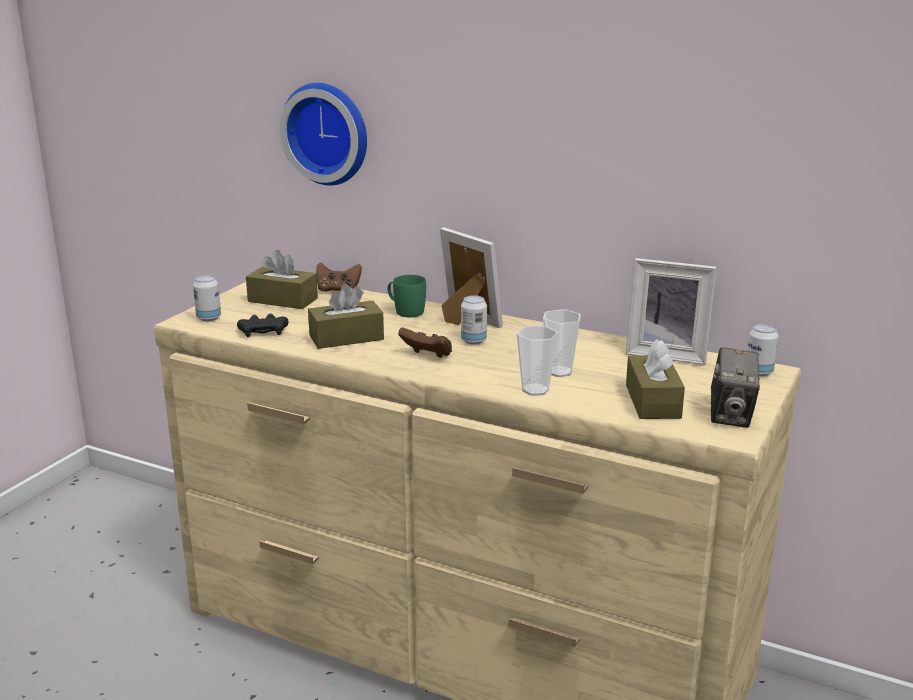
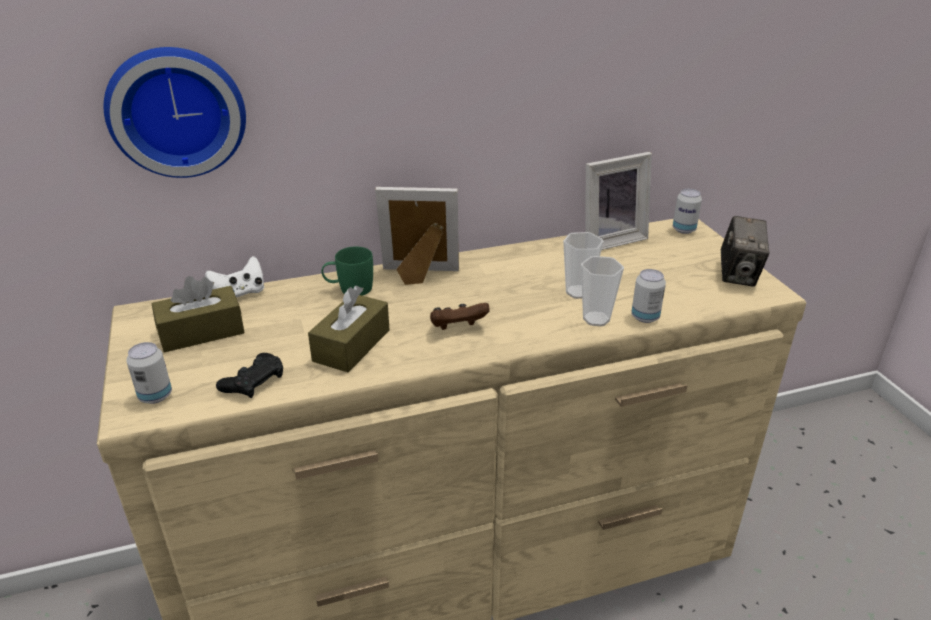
camera: 45 degrees left, 10 degrees up
(338, 290) = (240, 294): brown game controller -> white game controller
(473, 341) = (464, 293): can -> can (645, 317)
(652, 401) = (679, 287): brown tissue box -> none
(731, 416) = (738, 275): camera -> camera turned 45 degrees clockwise

